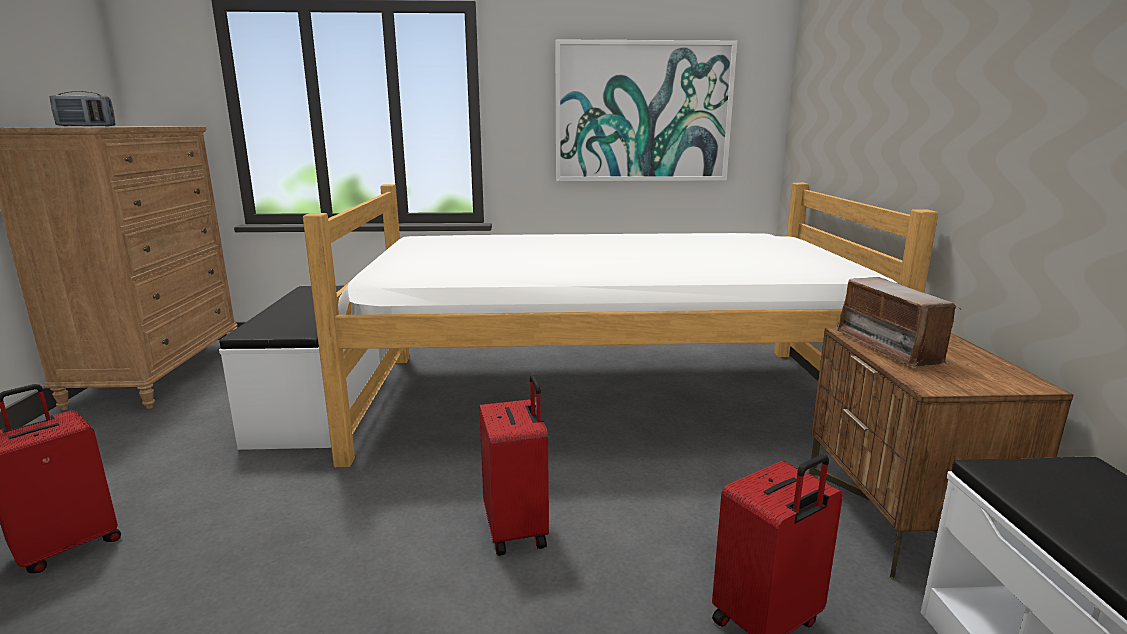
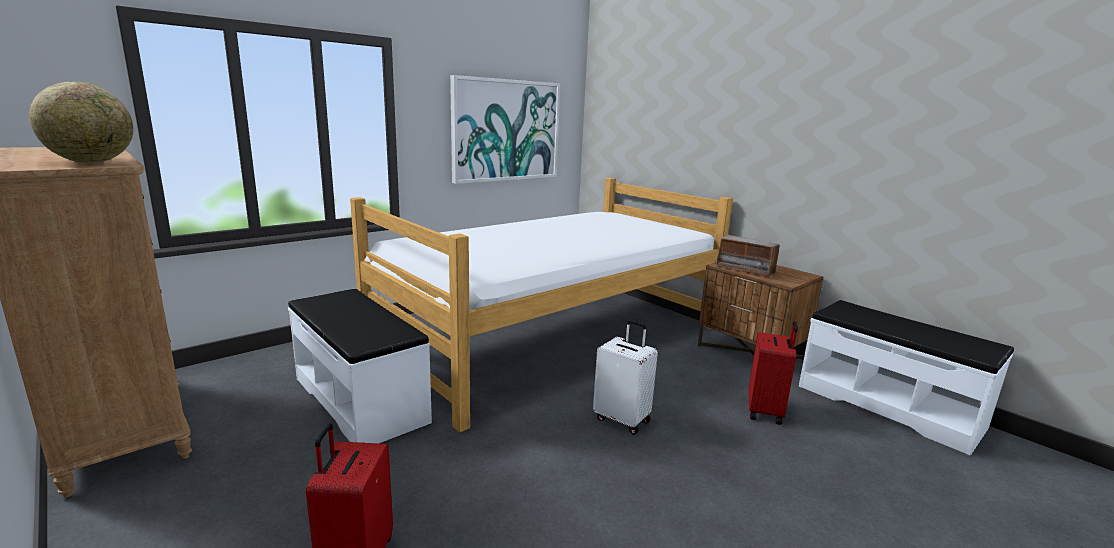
camera: 40 degrees left, 0 degrees up
(86, 126) = (92, 162): radio -> globe
(517, 529) = (622, 419): red suitcase -> white suitcase

